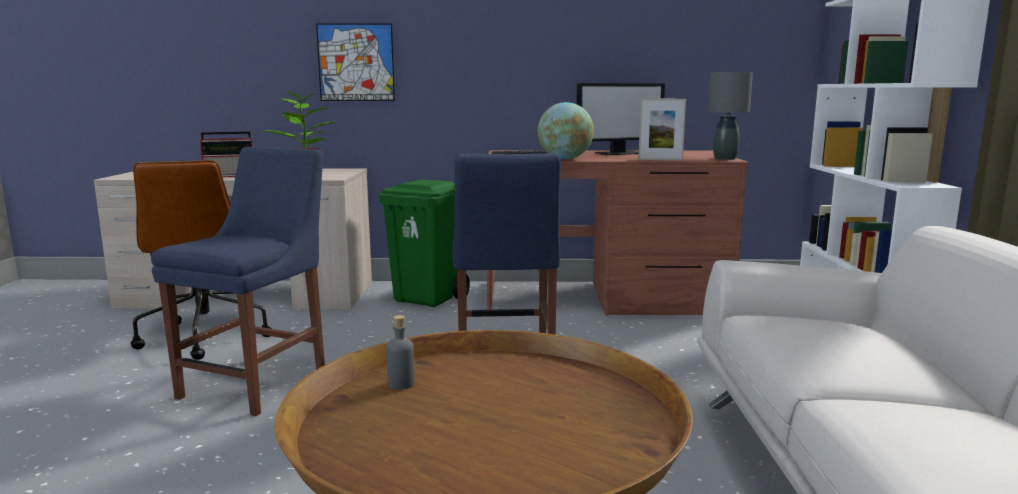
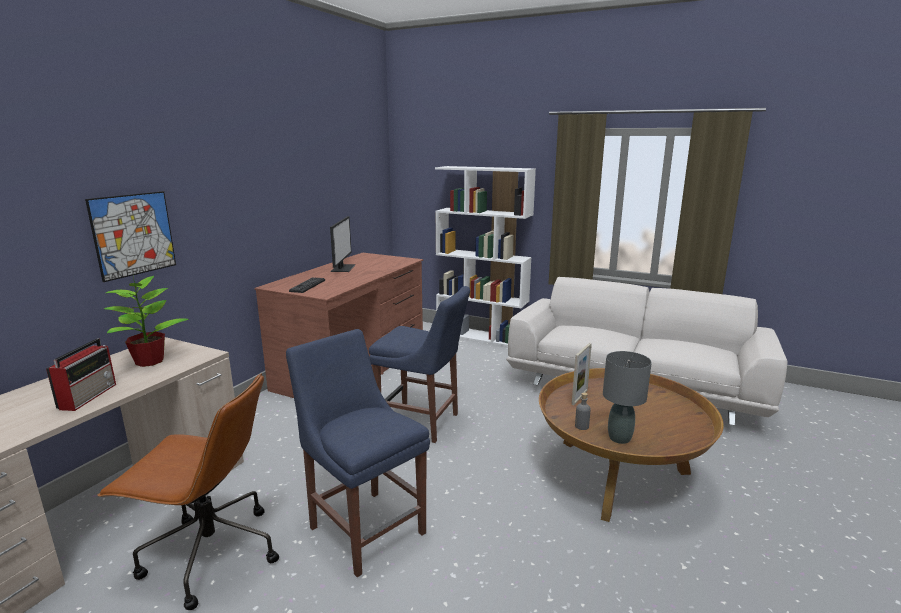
camera: 65 degrees left, 5 degrees up
(428, 299) = (268, 423): green trash can -> none
(564, 159) = (351, 282): globe -> none
(660, 160) = (391, 268): picture frame -> picture frame (579, 397)
(724, 159) = (406, 259): grey table lamp -> grey table lamp (619, 438)

